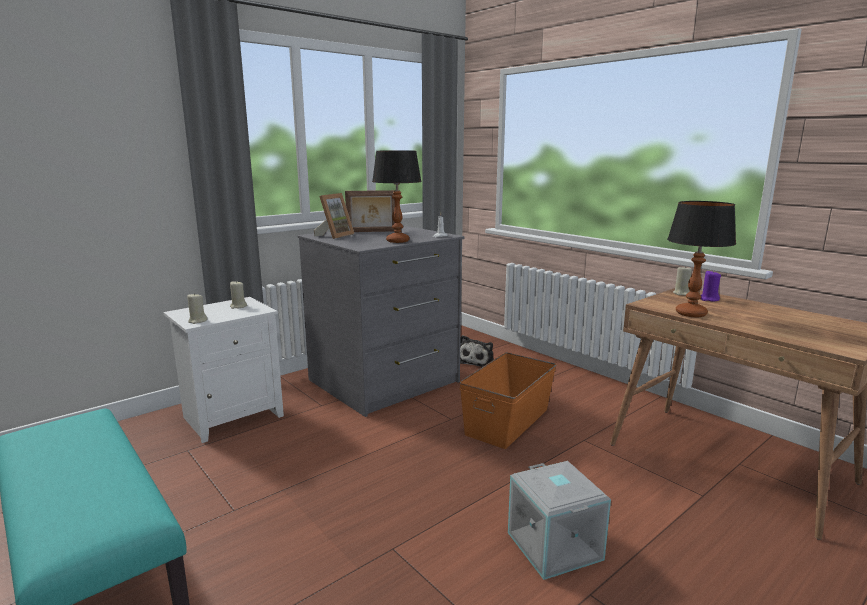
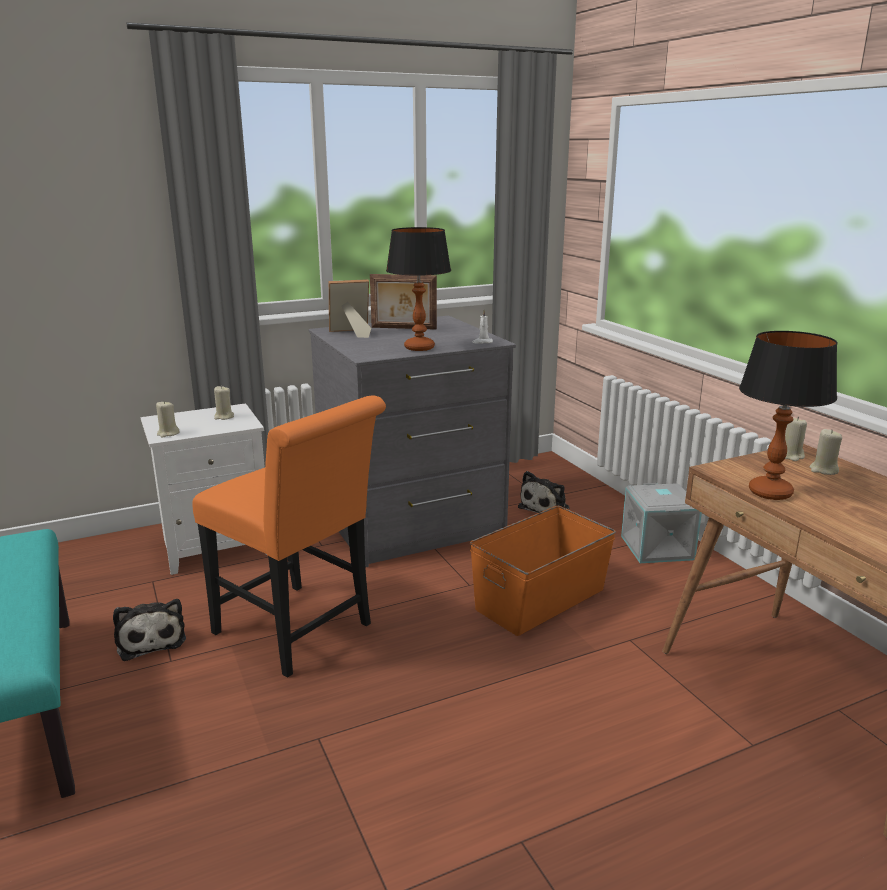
camera: 15 degrees right, 5 degrees up
(207, 496) = (151, 639): none -> plush toy
(334, 236) = (350, 333): picture frame -> picture frame turned 150 degrees counterclockwise
(336, 471) = (300, 632): none -> orange chair
(556, 546) = (512, 773): grey storage box -> grey storage box (658, 548)
(708, 299) = (823, 470): purple candle -> beige candle

